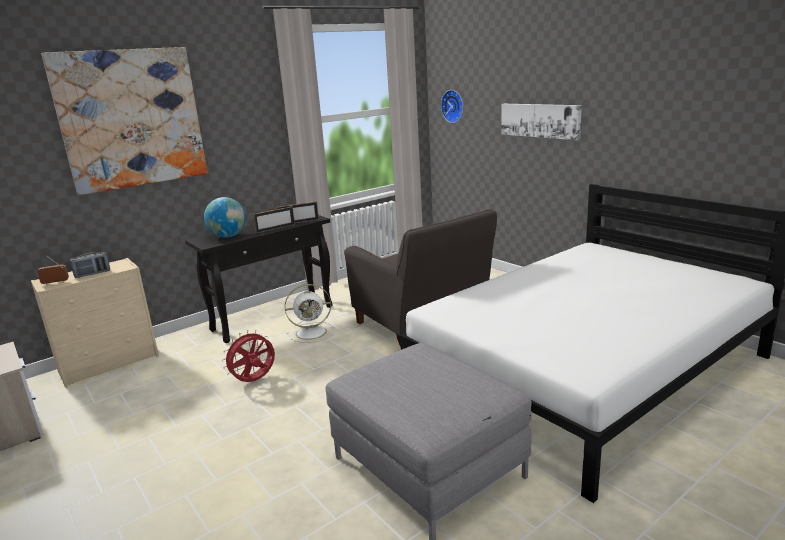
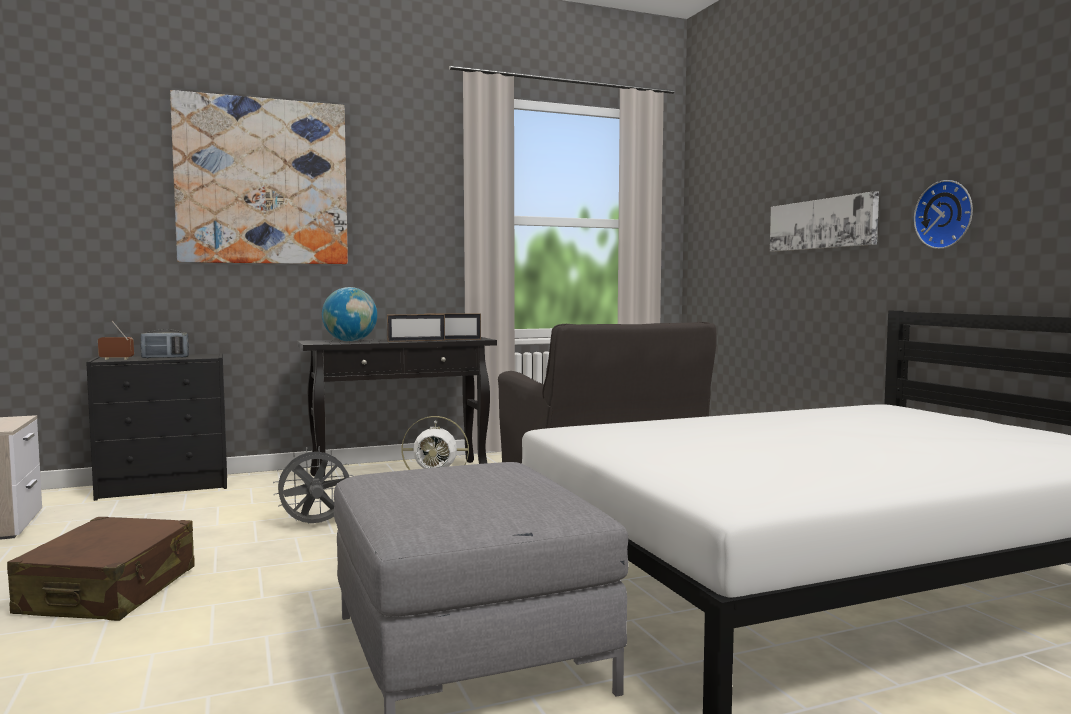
camera: 15 degrees right, 15 degrees down
(110, 363) = (166, 487): beige dresser -> black dresser
(164, 471) = (110, 591): none -> brown suitcase
(254, 381) = (315, 525): red fan -> grey fan
(453, 106) = (713, 221): wall clock -> wall clock (946, 214)

